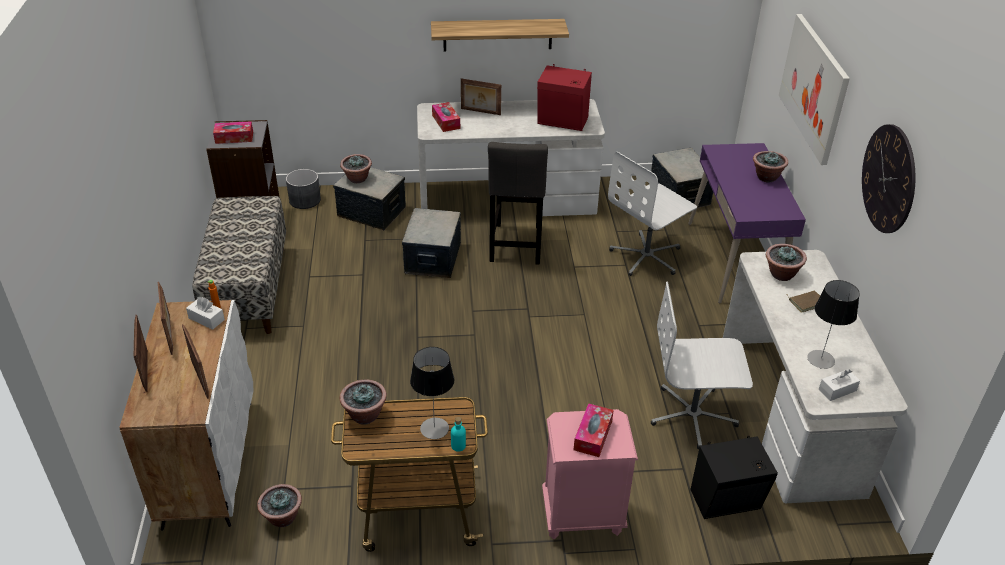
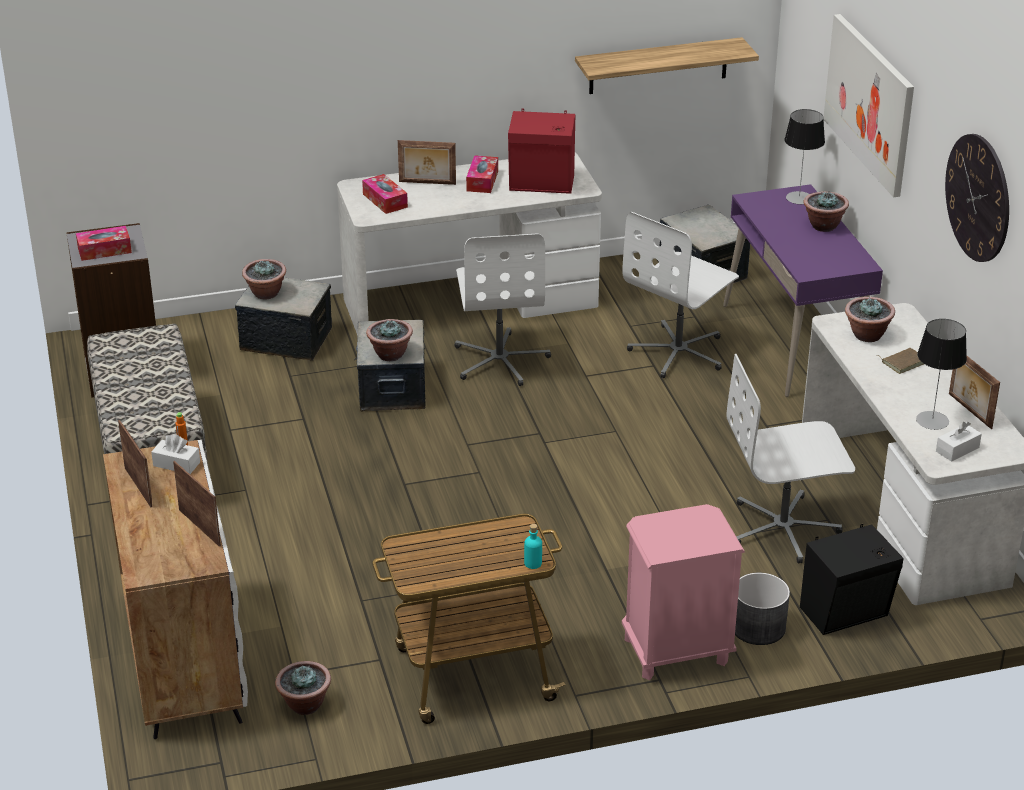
camera: 10 degrees left, 5 degrees down
(145, 370) = (127, 527): picture frame -> picture frame (969, 411)
(304, 200) = (185, 335): grey planter -> grey planter (757, 627)
(364, 415) = (408, 547): potted plant -> potted plant (390, 354)
(434, 428) = (497, 550): table lamp -> table lamp (799, 198)
(497, 35) = (441, 77): shelf -> shelf (658, 66)
(515, 246) = (500, 360): grey stool -> white office chair
(593, 435) = (686, 534): tissue box -> tissue box (482, 181)

